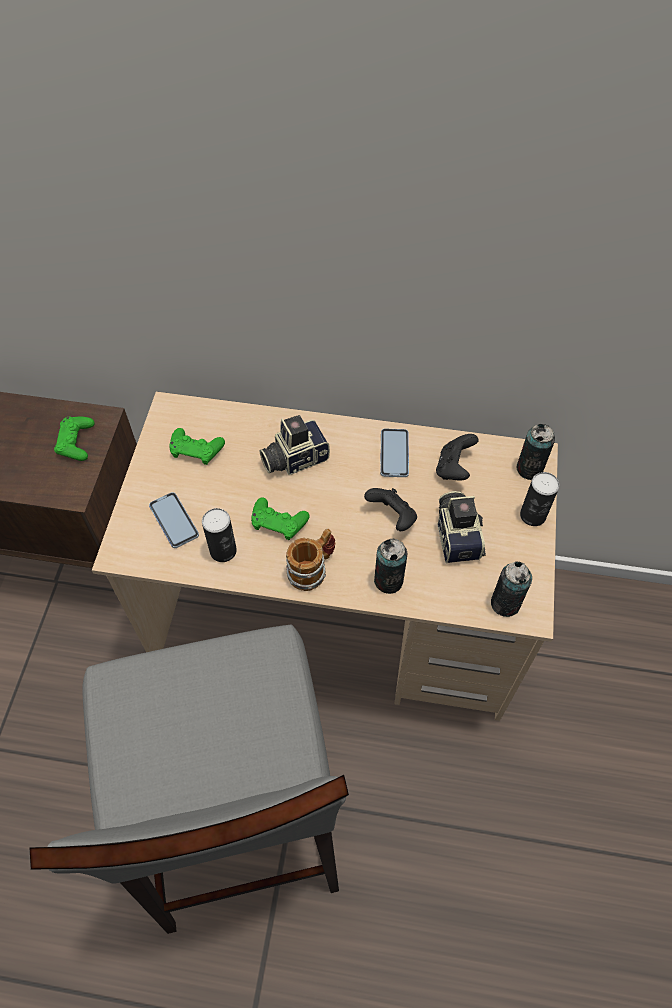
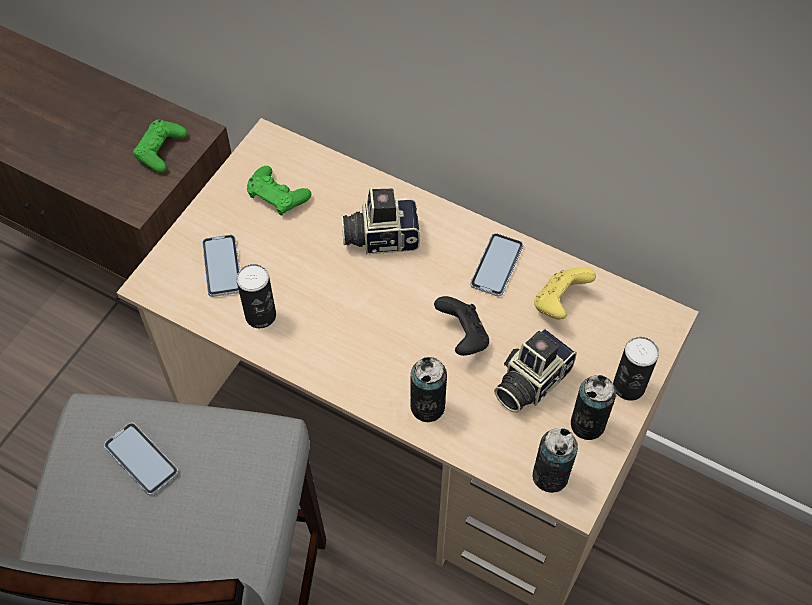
camera: 20 degrees right, 0 degrees up
(173, 702) = (141, 459): none -> phone
(278, 522) = (333, 303): green game controller -> none
(312, 569) = (348, 366): mug -> none
(454, 468) = (559, 303): black game controller -> yellow game controller
(458, 535) = (529, 381): camera -> camera turned 150 degrees counterclockwise
(529, 469) = (649, 331): can -> can (587, 424)

